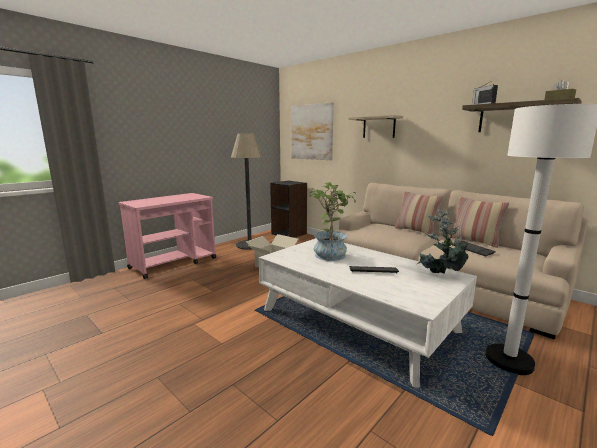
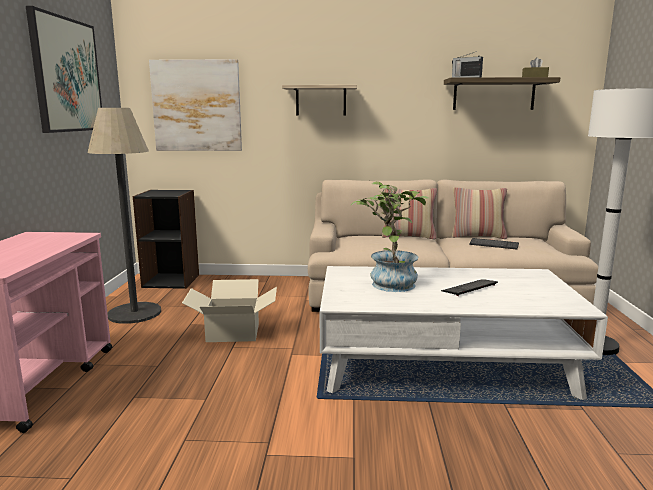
camera: 40 degrees left, 0 degrees up
(235, 117) = (67, 75): none -> picture
(440, 276) = (528, 276): potted plant -> none

